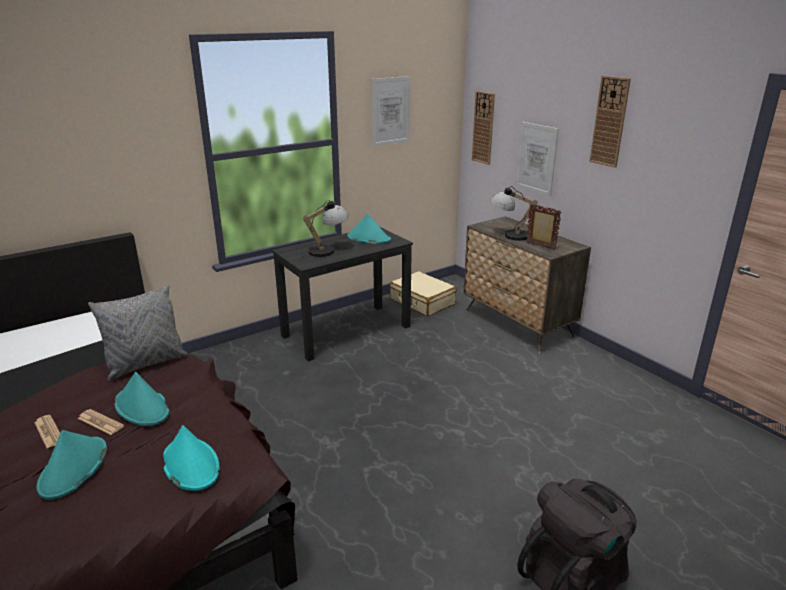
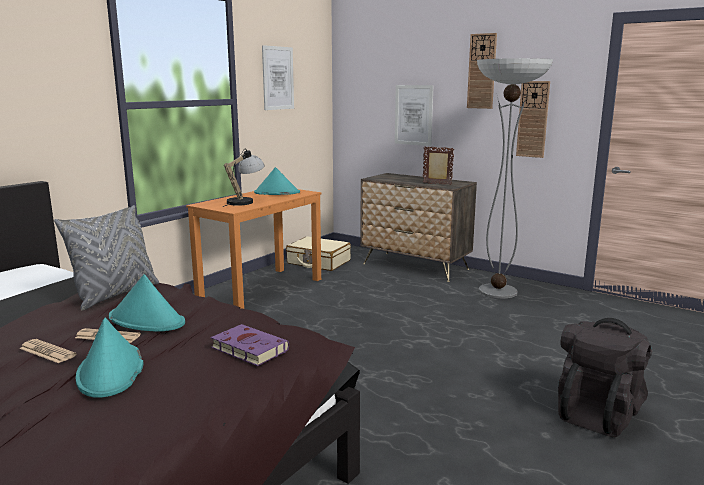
camera: 20 degrees left, 10 degrees down
(190, 464) = (247, 348): turquoise hat -> purple book
(347, 331) = (261, 289): black desk -> orange desk
(483, 128) = (356, 97): wall clock -> wall clock (533, 119)
(510, 235) = (404, 181): table lamp -> none
(584, 377) = (498, 291): none -> floor lamp

